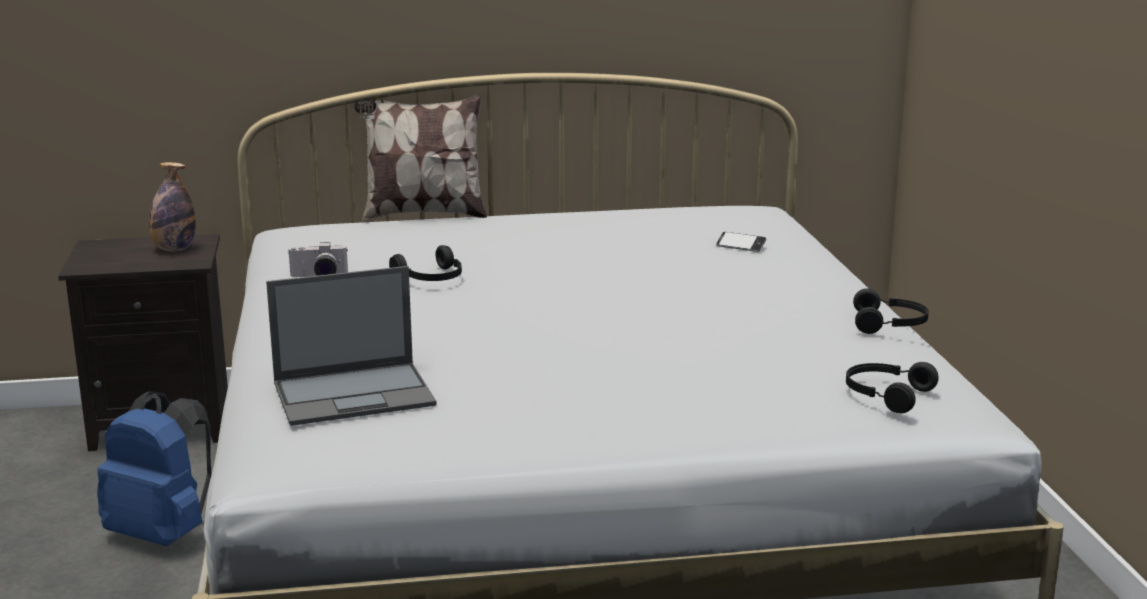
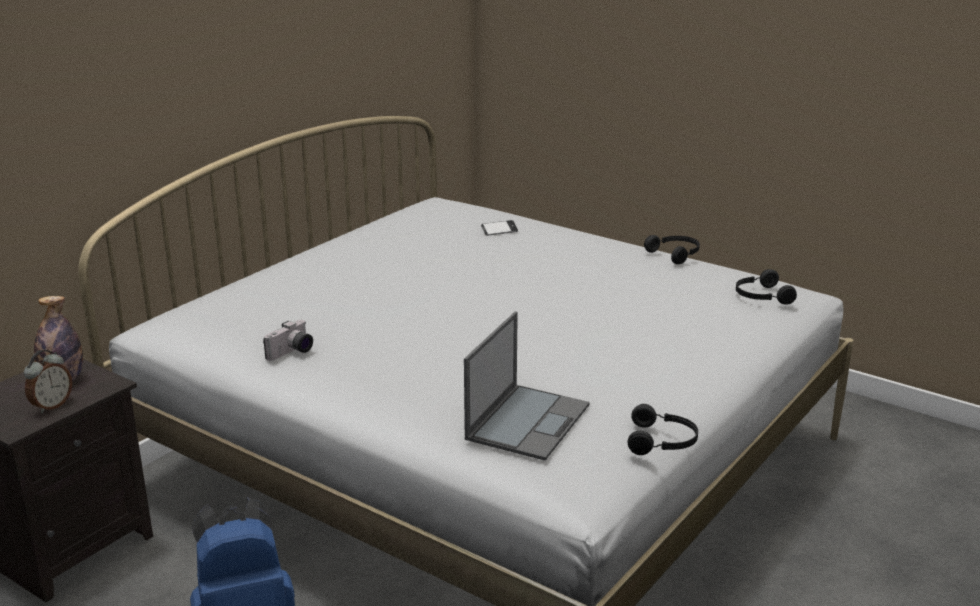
camera: 45 degrees left, 5 degrees up
(131, 262) = (51, 405): none -> alarm clock
(423, 214) = (234, 277): pillow -> none
(432, 279) = (376, 323): black headphones -> black headphones (662, 441)

